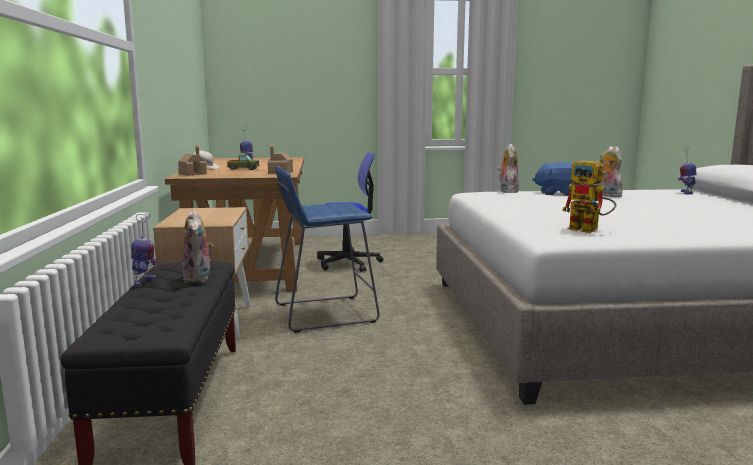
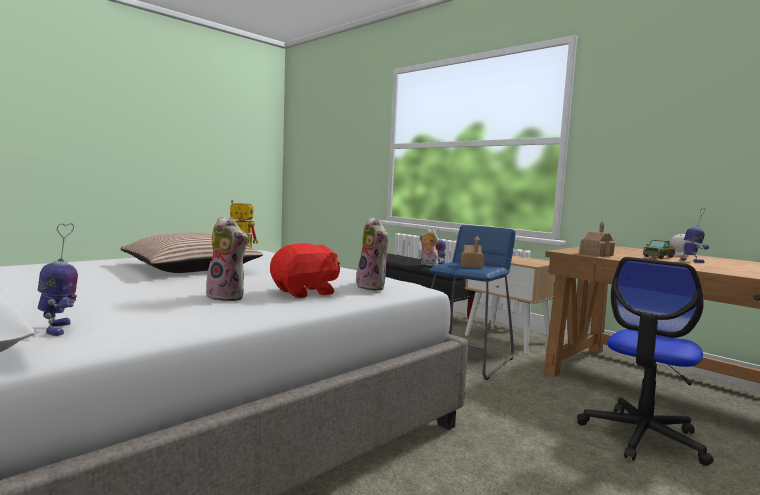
camera: 140 degrees right, 5 degrees down
(192, 174) = (625, 248): toy house -> toy house (471, 266)
(557, 193) = (305, 292): blue plush toy -> red plush toy
(641, 216) = (190, 268): none -> pillow

